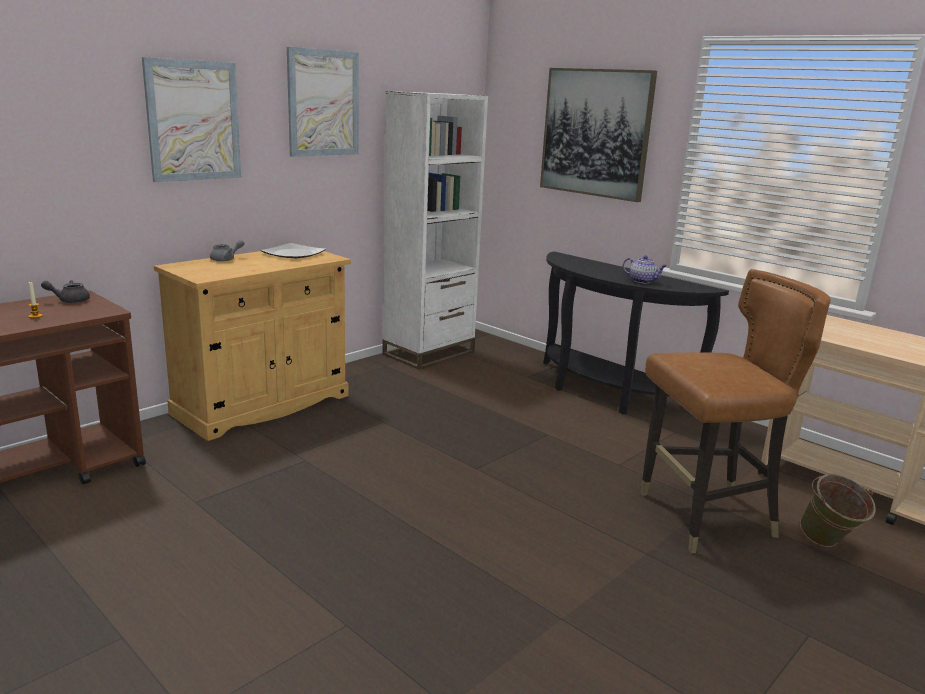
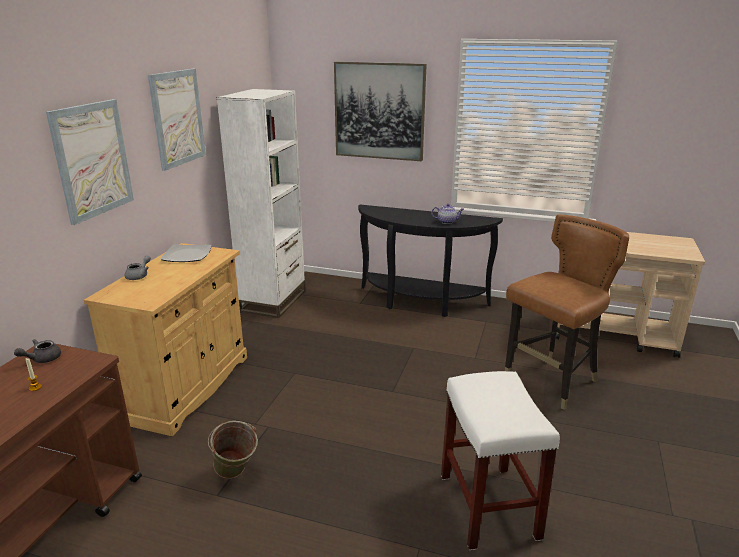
camera: 25 degrees left, 5 degrees up
(475, 617) = (489, 506): none -> white stool
(828, 545) = (623, 377): green bucket -> green bucket (236, 475)

